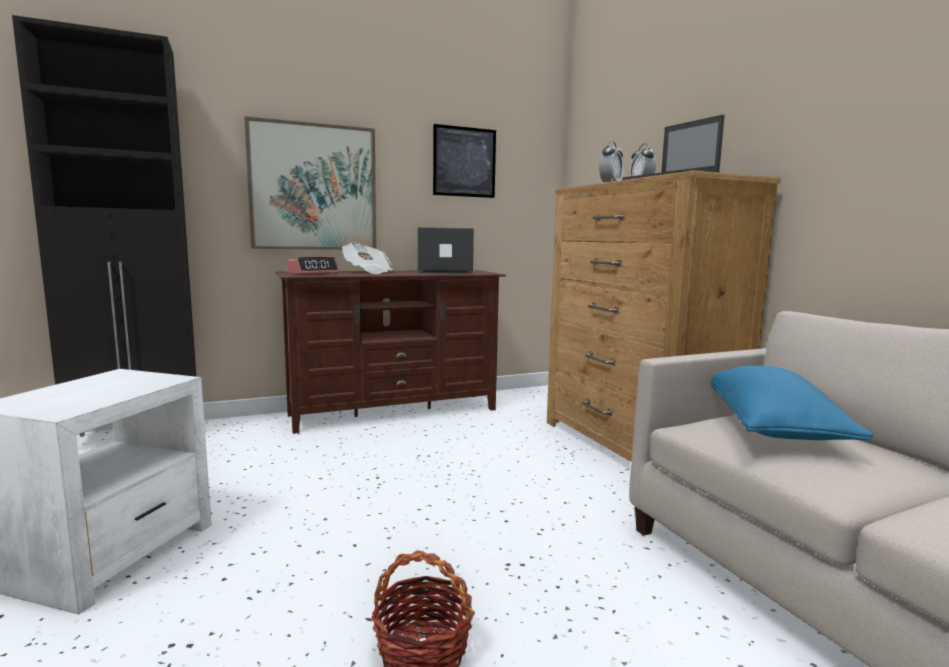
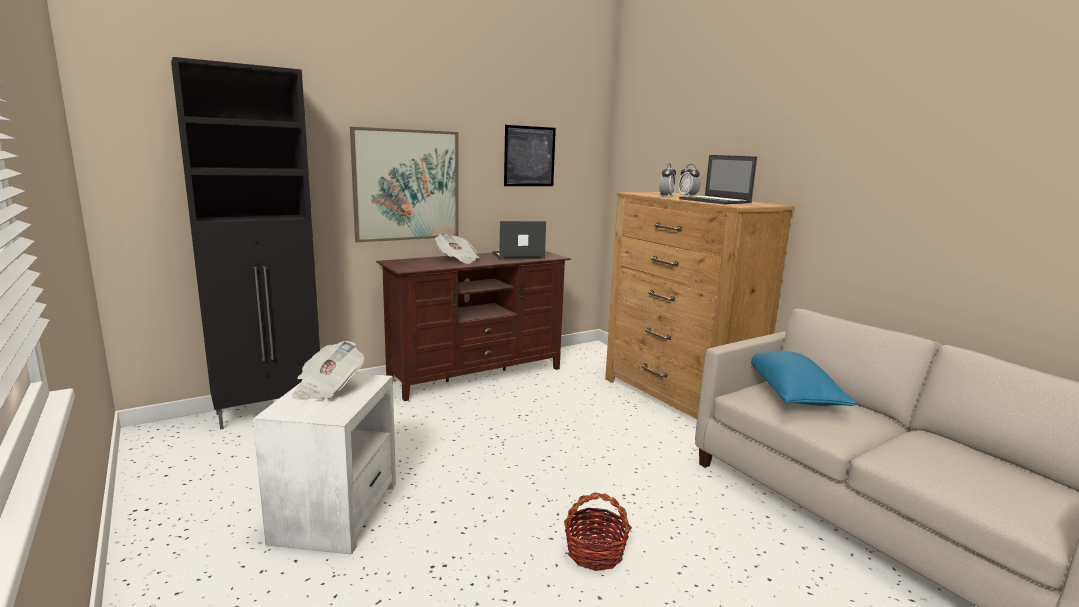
camera: 10 degrees left, 5 degrees up
(101, 385) = (327, 388): none -> newspaper
(313, 273) = (415, 264): alarm clock -> none

